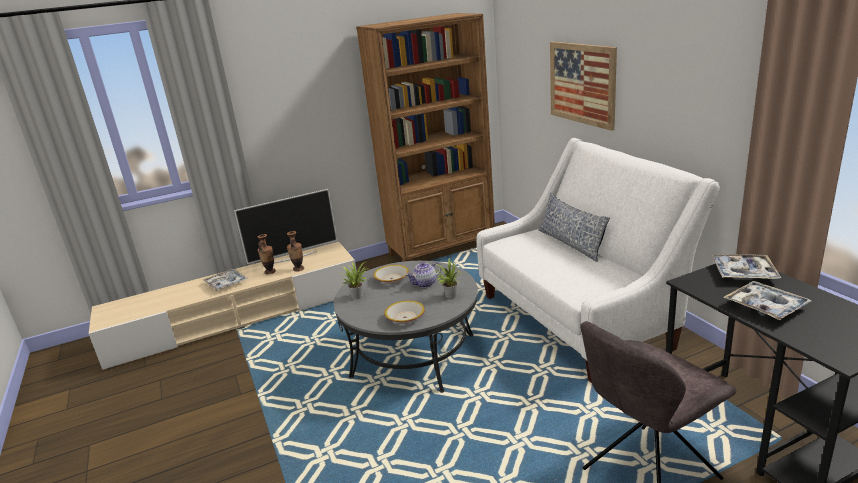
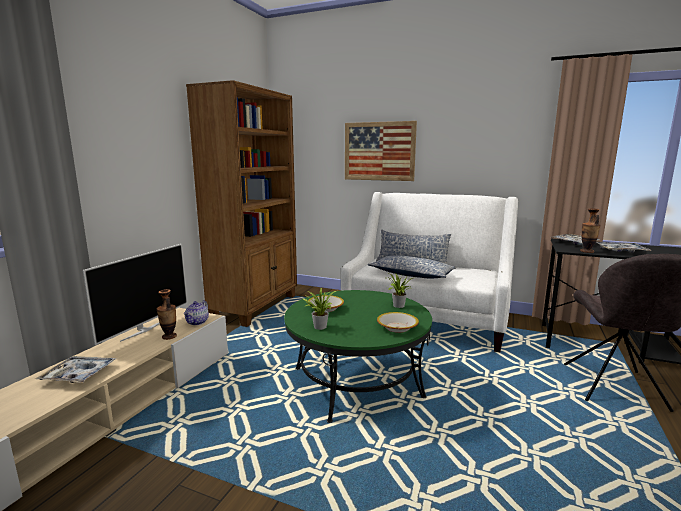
camera: 45 degrees left, 10 degrees down
(270, 272) = (132, 348): vase -> vase (587, 251)
(413, 355) = (357, 382): grey coffee table -> green coffee table
(425, 284) = (361, 304): teapot -> teapot (197, 322)
(534, 260) = (411, 275): none -> pillow

